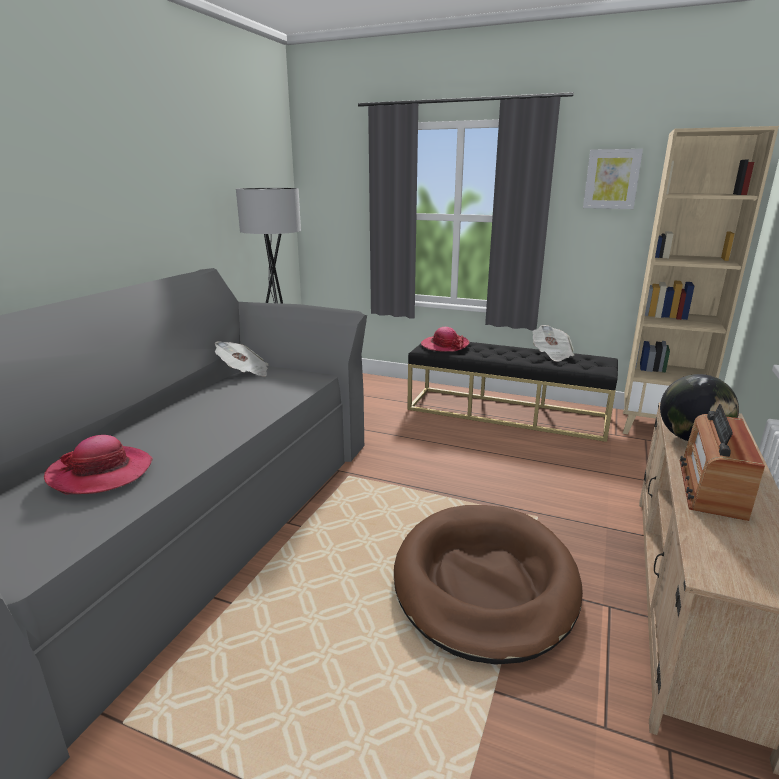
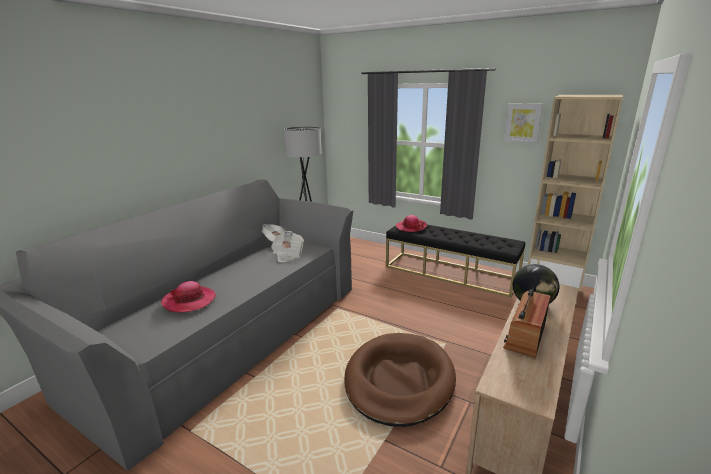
camera: 10 degrees right, 0 degrees up
(551, 354) = (479, 236): newspaper -> newspaper (287, 255)

